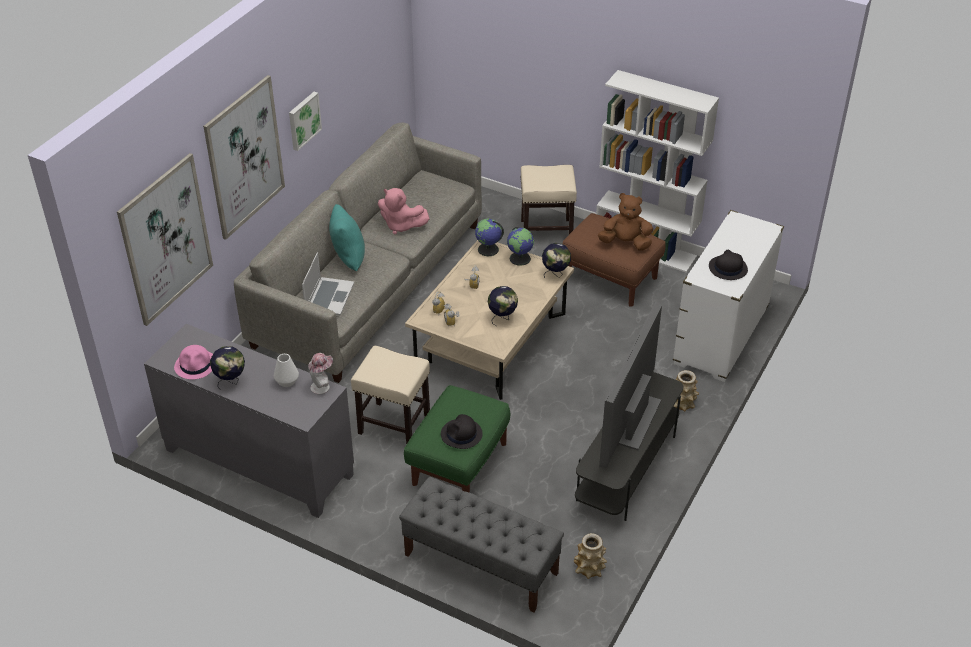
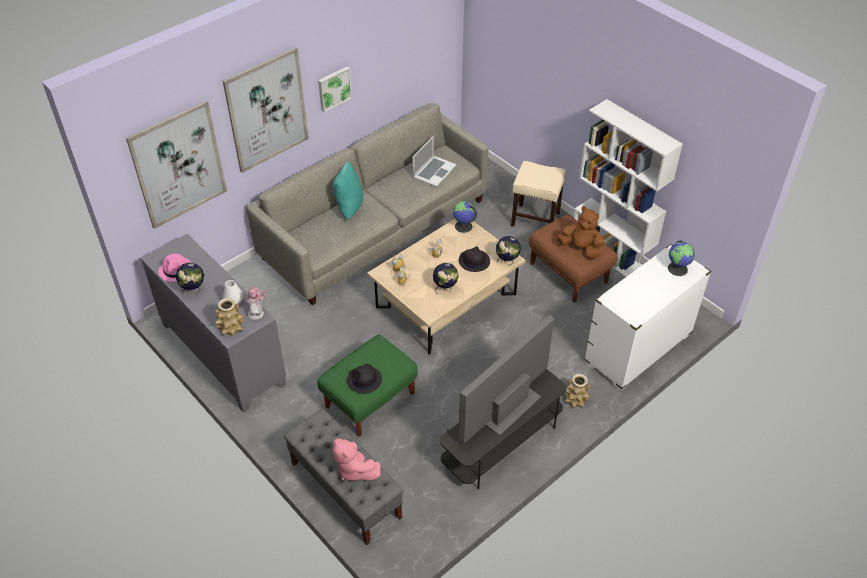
camera: 20 degrees right, 5 degrees up
(329, 296) = (319, 235): laptop -> laptop (434, 171)
(393, 425) = (335, 352): beige stool -> none
(401, 225) = (404, 189): pink plush toy -> pink plush toy (354, 469)
(520, 258) = (485, 240): globe -> globe (678, 268)
(589, 568) = (428, 522): vase -> vase (231, 328)
(727, 268) = (640, 297): black hat -> black hat (474, 261)

